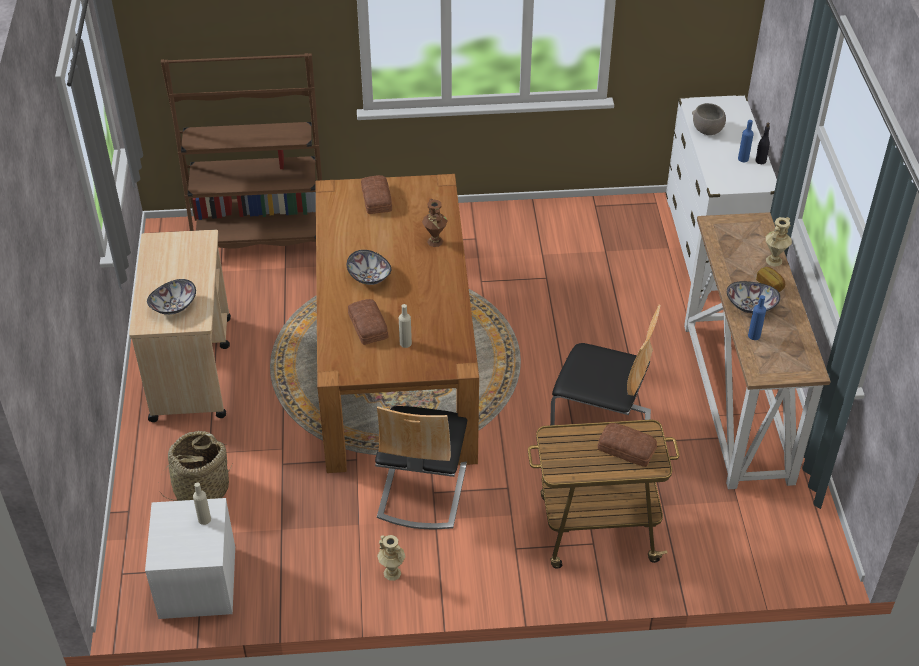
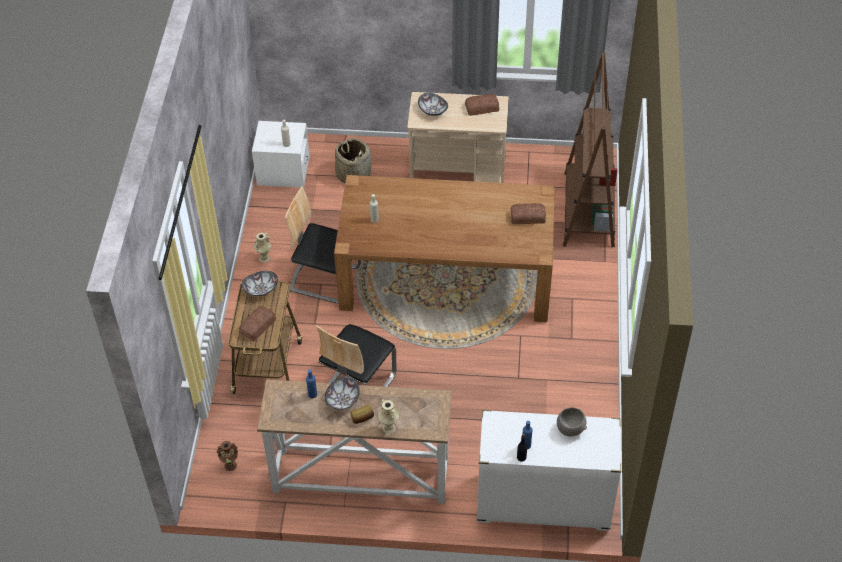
camera: 100 degrees right, 5 degrees up
(367, 327) = (394, 202): bread -> bread (481, 107)
(369, 277) = (443, 206): bowl -> bowl (260, 289)
(434, 241) = (474, 245): brown vase -> brown vase (230, 465)

